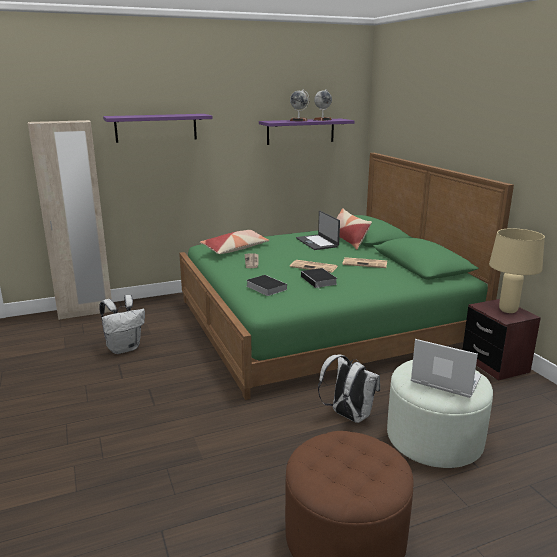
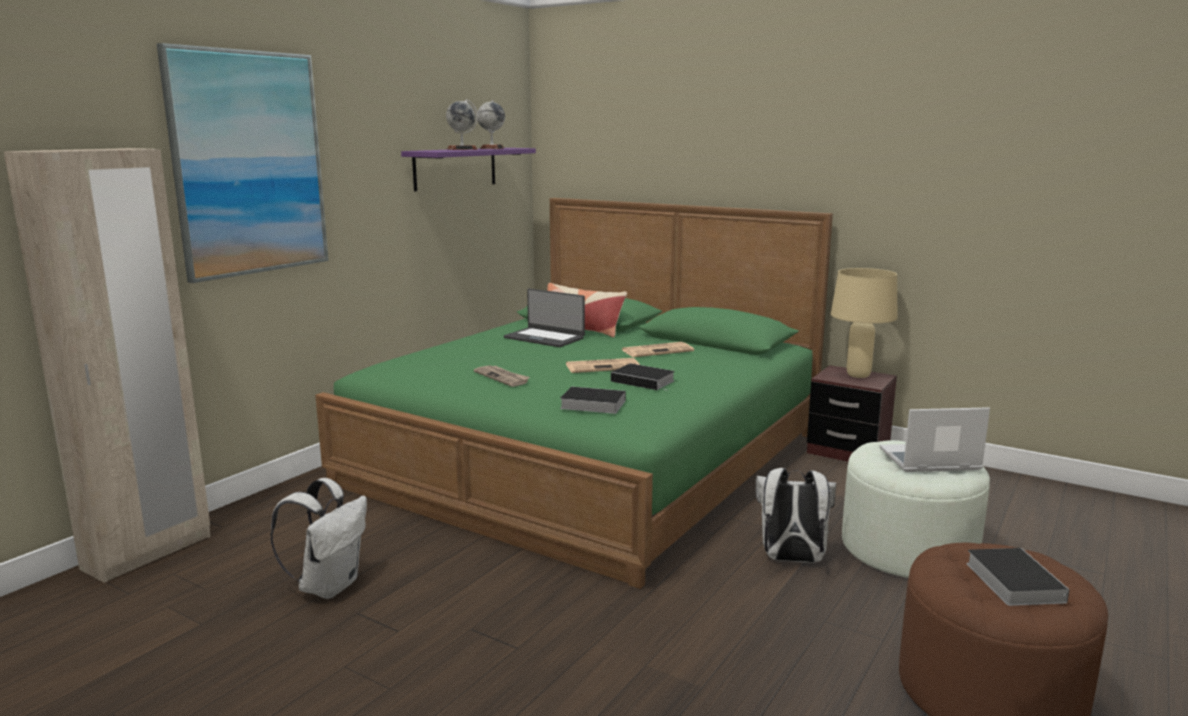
camera: 35 degrees left, 5 degrees down
(156, 128) = (249, 164): purple shelf -> picture
(235, 249) = (438, 366): pillow -> none
(345, 467) = (1011, 580): none -> book

